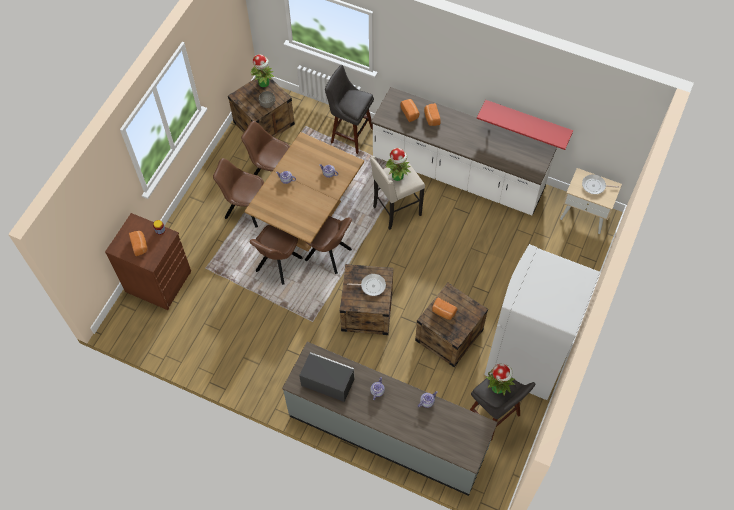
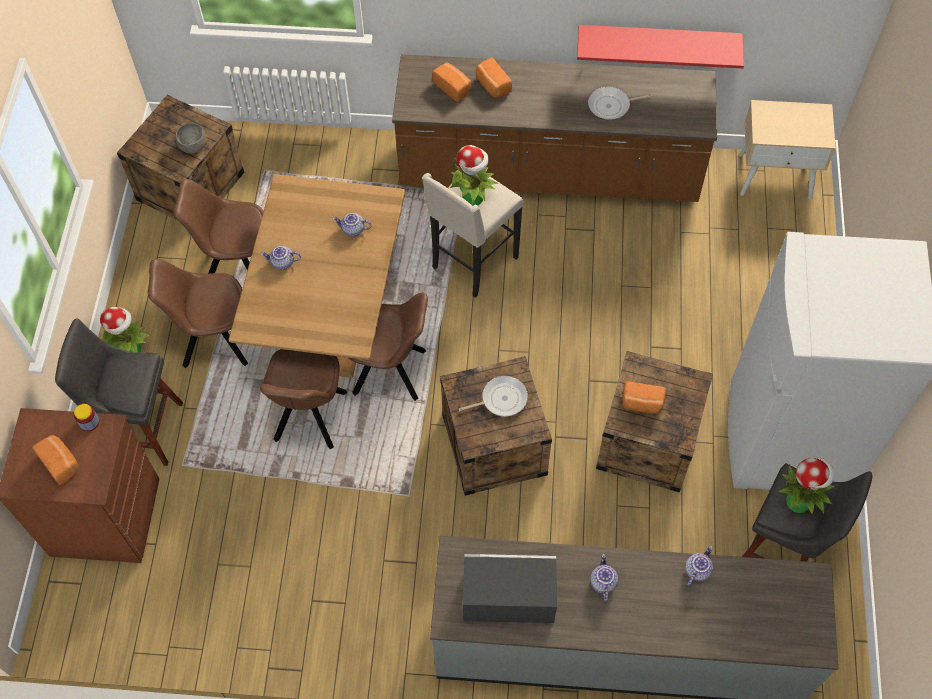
camera: 20 degrees left, 0 degrees up
(264, 83) = (173, 113): potted plant -> potted plant (132, 350)
(350, 134) = (346, 161): grey stool -> grey stool (142, 429)
(457, 174) = (549, 174): white counter -> brown counter
(595, 186) = (792, 120): frying pan -> frying pan (611, 106)

